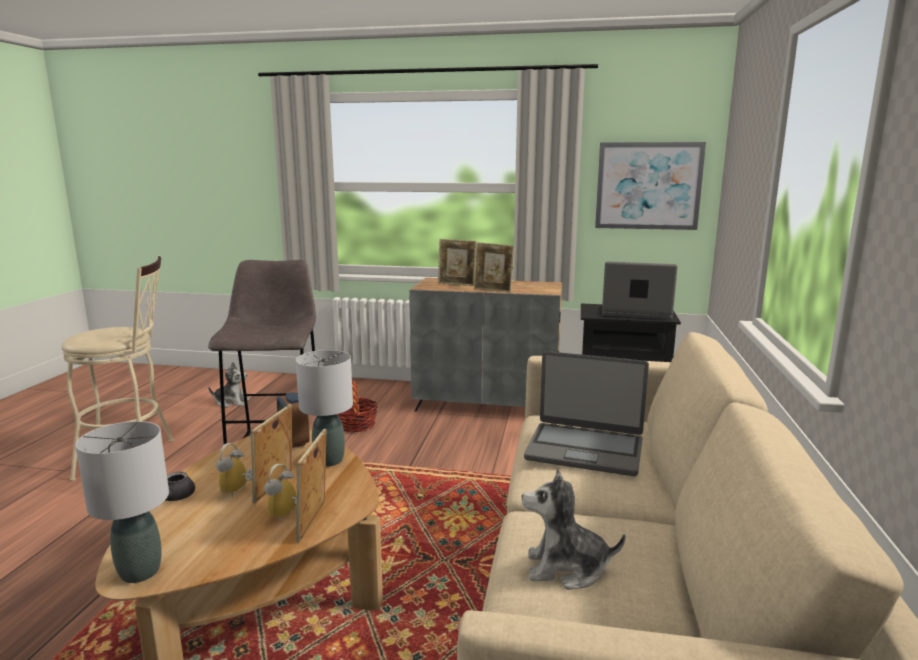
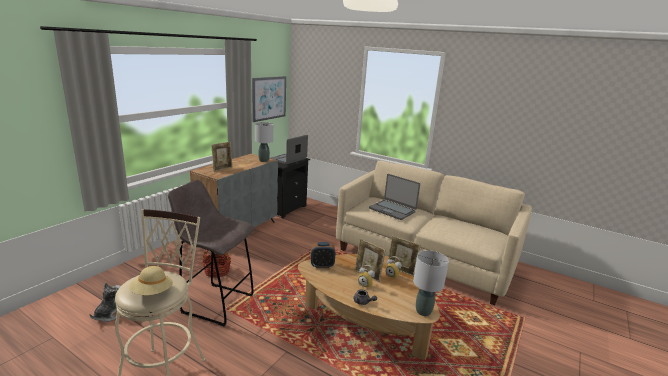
camera: 70 degrees left, 5 degrees up
(87, 336) = (152, 293): none -> beige hat
(330, 460) = (349, 260): grey table lamp -> grey table lamp (264, 160)
(493, 290) = (249, 166): picture frame -> none
(566, 569) = (459, 232): plush toy -> none
(584, 449) = (392, 210): laptop -> laptop turned 90 degrees clockwise

